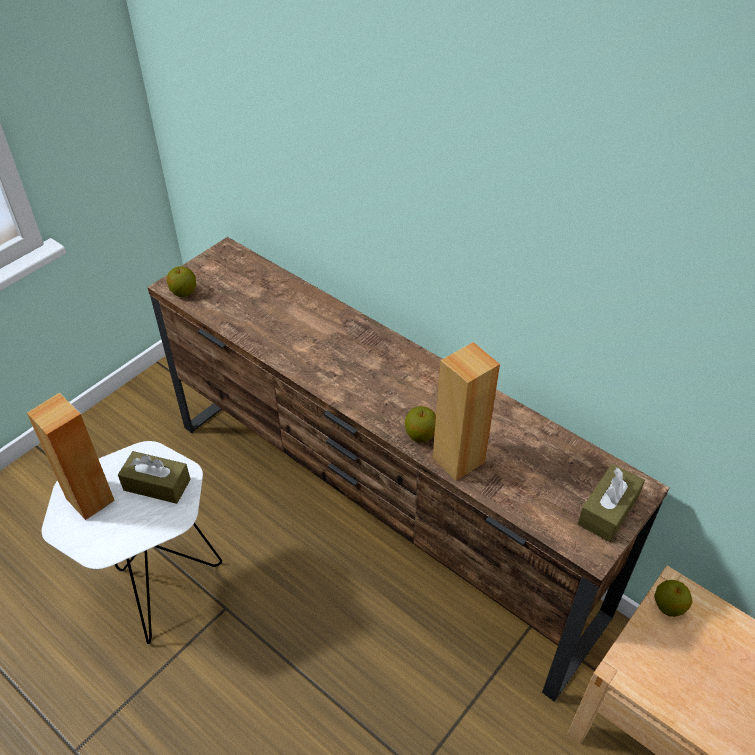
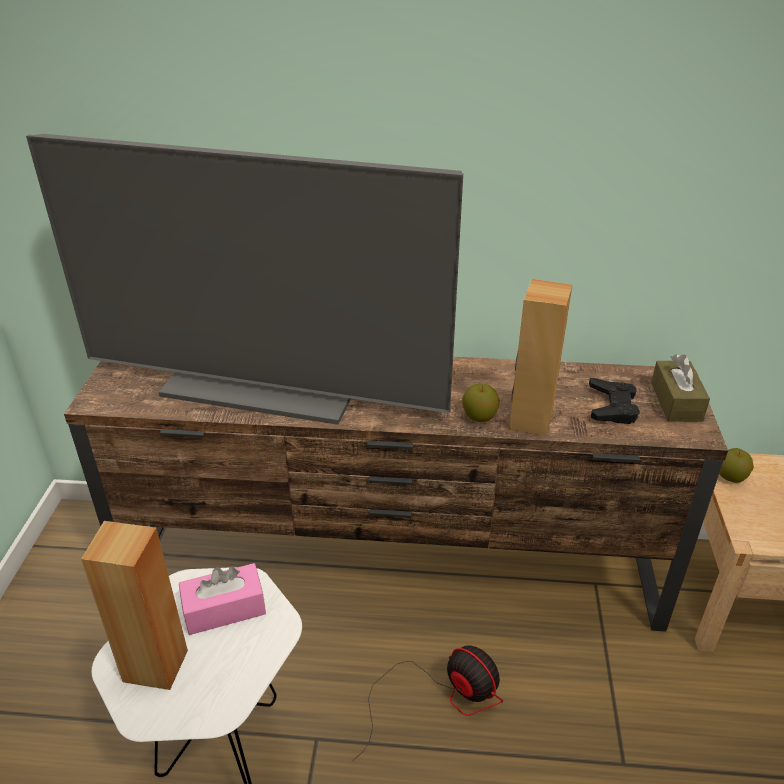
camera: 35 degrees left, 10 degrees down
(157, 485) = (224, 609): brown tissue box -> pink tissue box
(184, 292) = (115, 402): apple -> none
(293, 325) = (266, 384): none -> television
(329, 634) = (441, 697): none -> fan
(543, 484) = (612, 406): none -> black game controller

